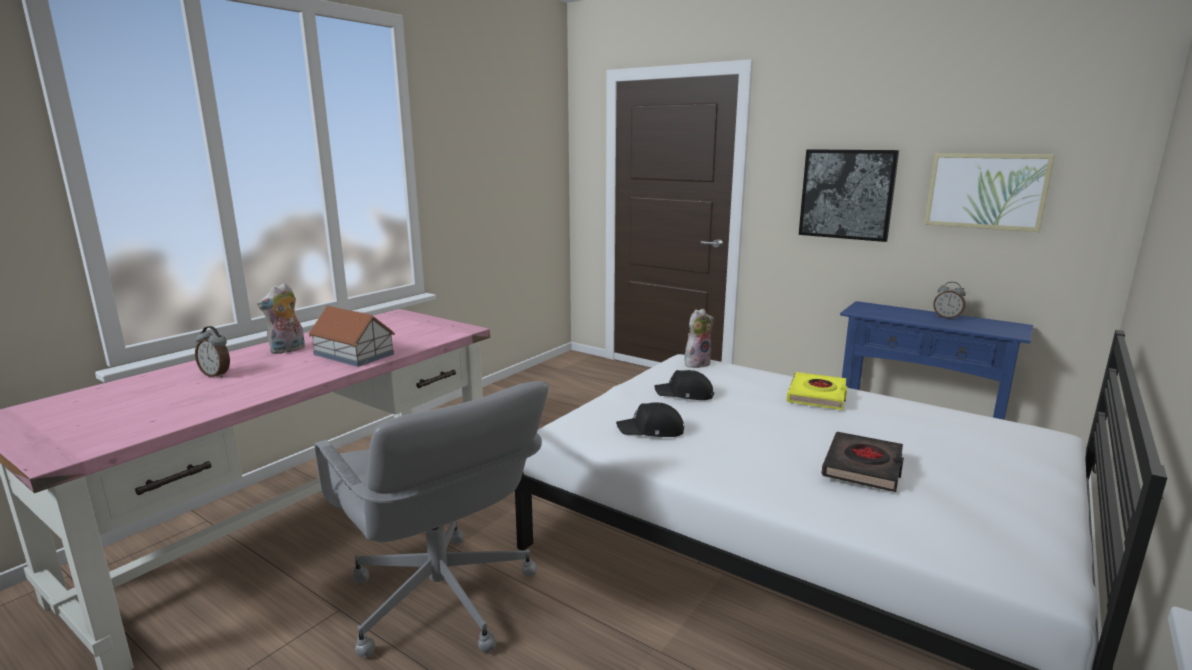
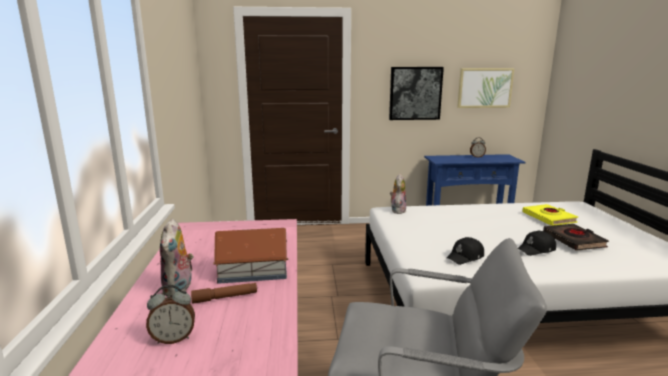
camera: 40 degrees left, 0 degrees up
(294, 364) = (225, 297): none -> brown flashlight
(685, 394) = (432, 230): black cap -> black cap (536, 249)
(817, 395) = (483, 211): yellow book -> yellow book (549, 218)

